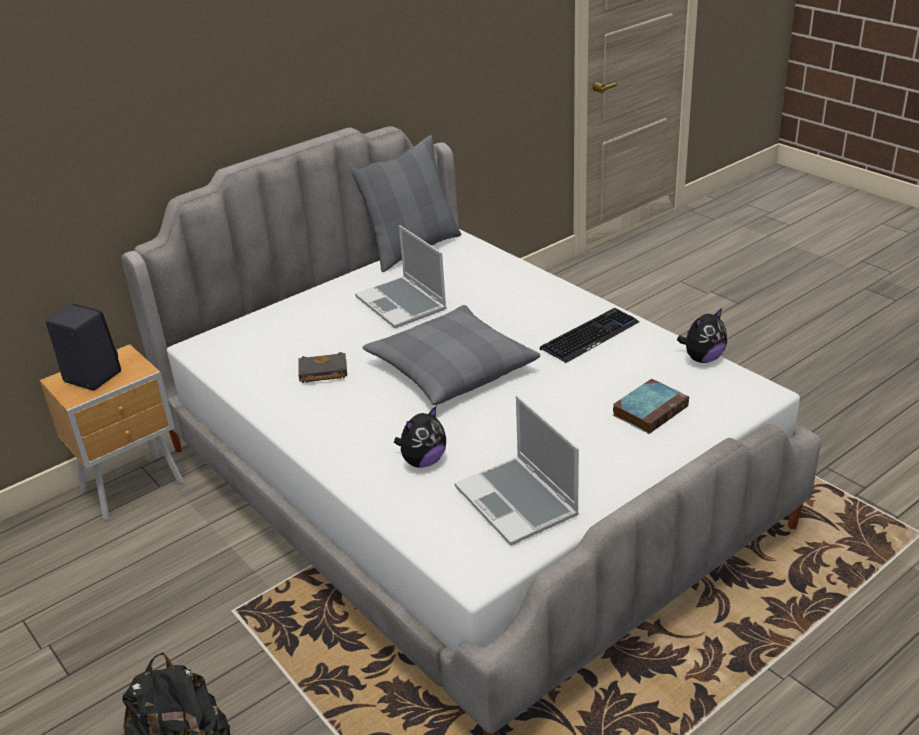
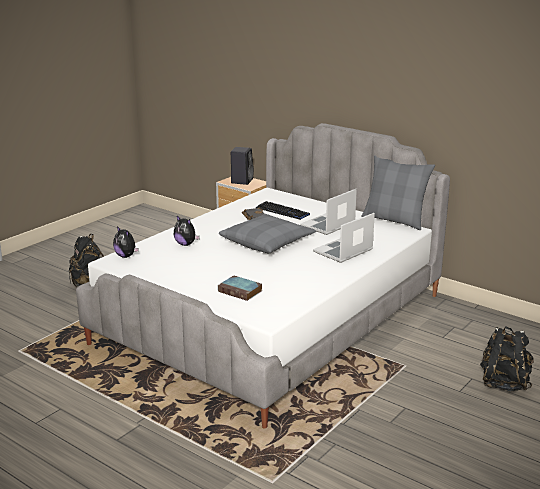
camera: 75 degrees right, 10 degrees down
(518, 502) = (157, 265): laptop -> laptop (343, 251)
(590, 336) = (313, 272): keyboard -> keyboard (282, 211)
(687, 319) = (503, 383): none -> black backpack
(702, 358) = (300, 304): plush toy -> plush toy (126, 256)

